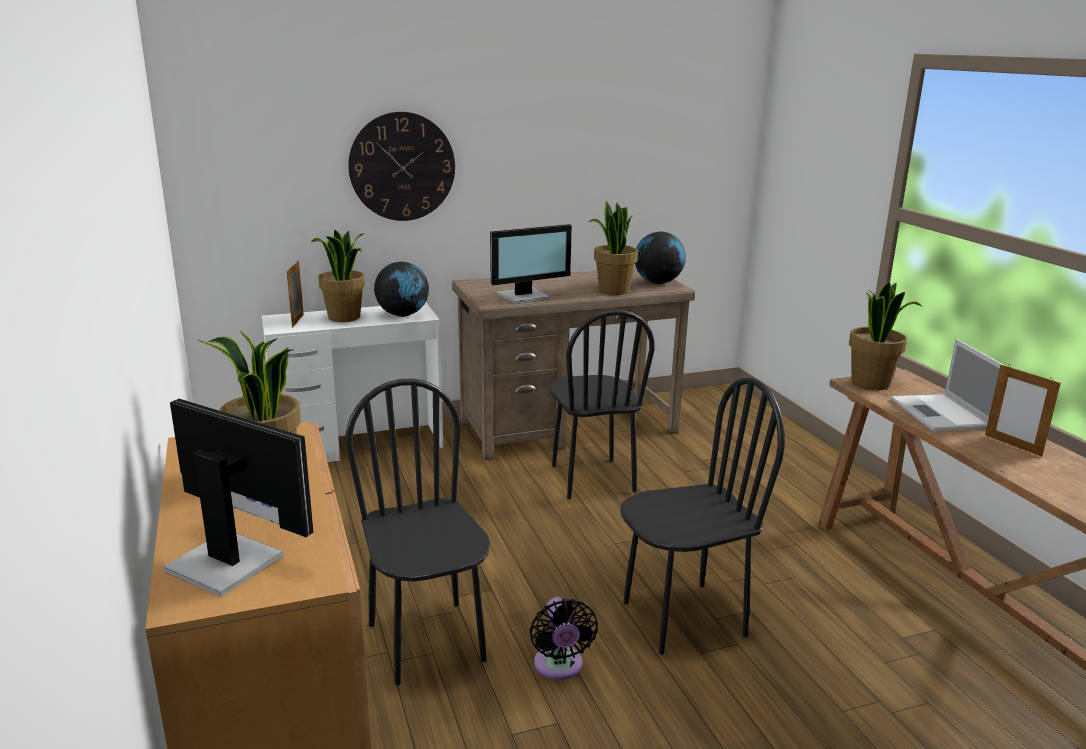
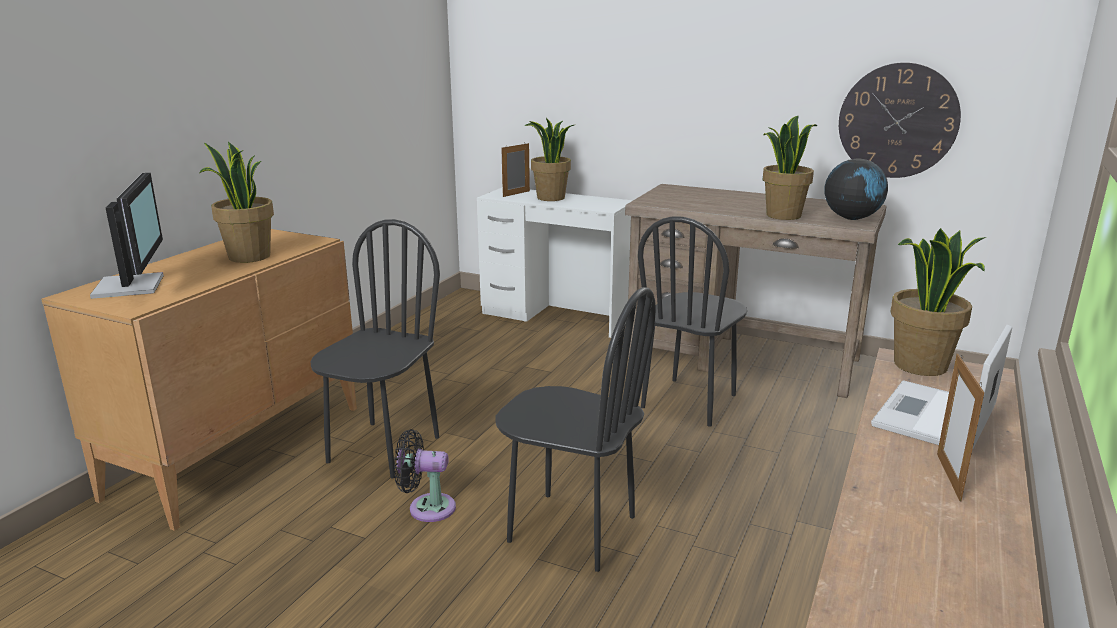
camera: 45 degrees right, 0 degrees up
(402, 167) = (626, 68): wall clock -> wall clock (898, 121)
(403, 315) = (595, 204): globe -> none
(525, 297) = (686, 204): monitor -> none
(559, 667) = (427, 508): black fan -> black fan turned 60 degrees clockwise

